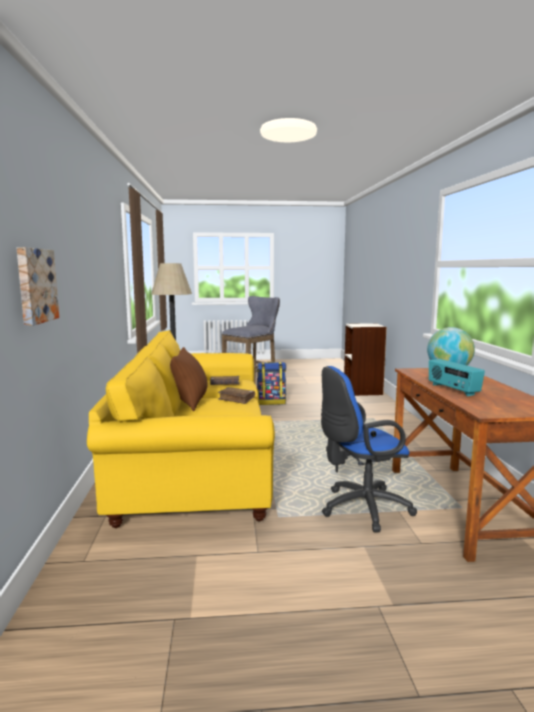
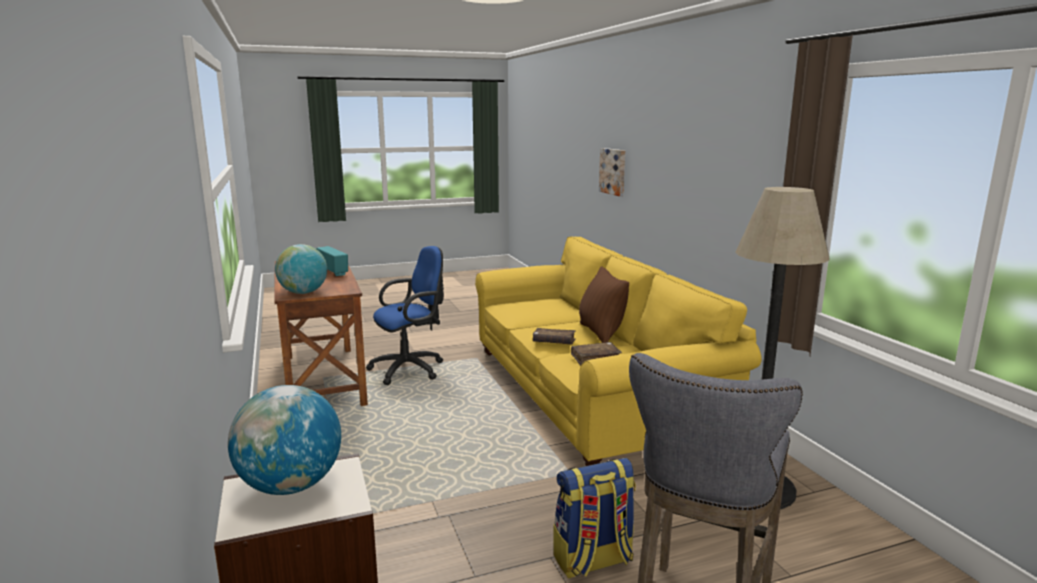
camera: 165 degrees right, 5 degrees up
(367, 325) = (291, 486): none -> globe

